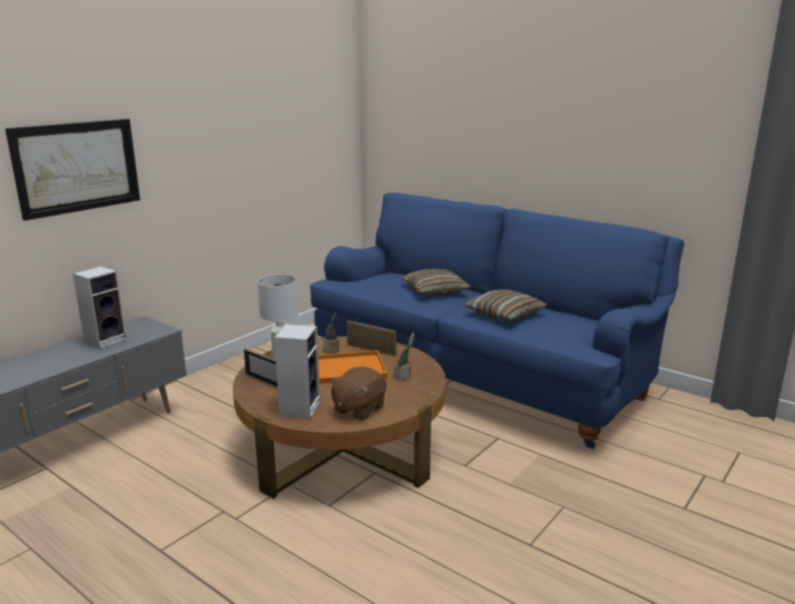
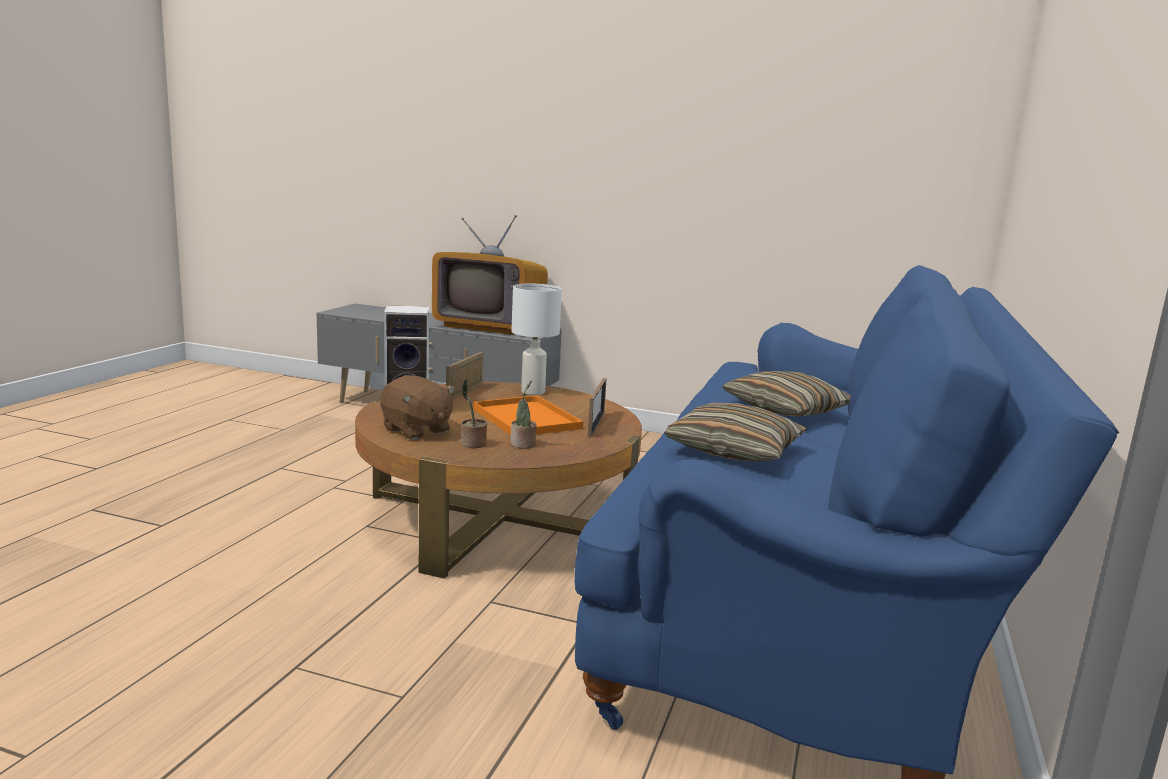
camera: 70 degrees right, 5 degrees down
(77, 167) = (528, 150): picture -> none
(106, 340) = (490, 326): speaker -> television
(332, 351) = (574, 408): potted plant -> potted plant (472, 444)
(358, 409) = (416, 430): brown plush toy -> brown plush toy turned 150 degrees counterclockwise

